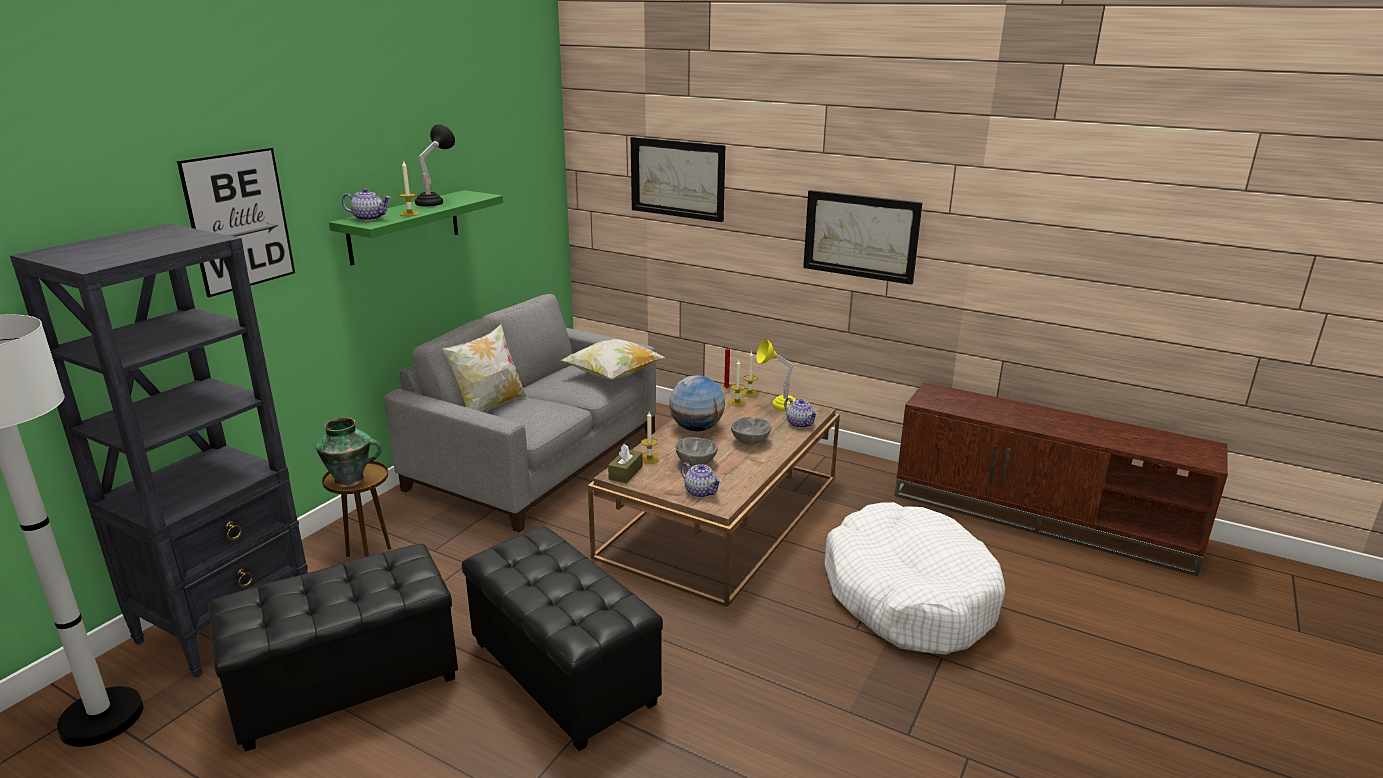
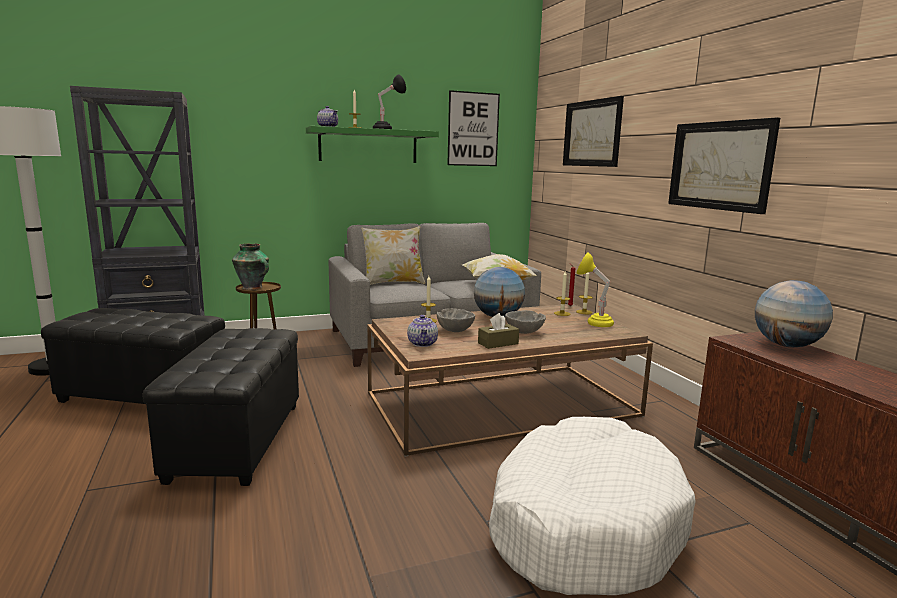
camera: 40 degrees right, 10 degrees down
(239, 221) = (238, 111): picture -> picture (473, 129)
(625, 473) = (396, 322): brown tissue box -> brown tissue box (498, 343)
(800, 424) = (592, 335): teapot -> none
(956, 396) = (787, 345): none -> globe

